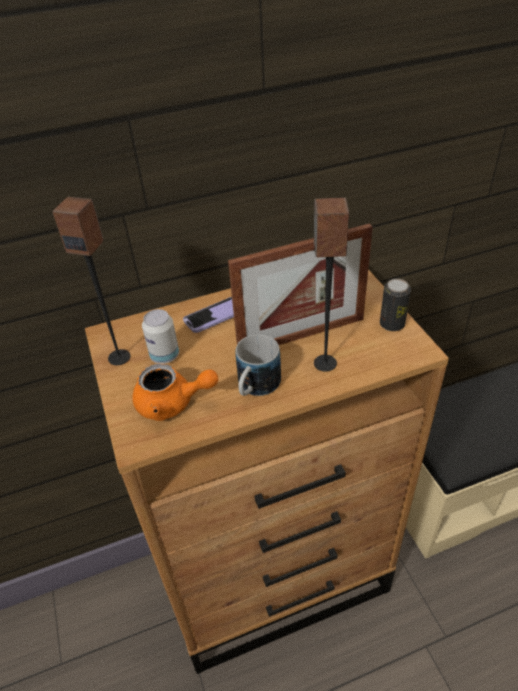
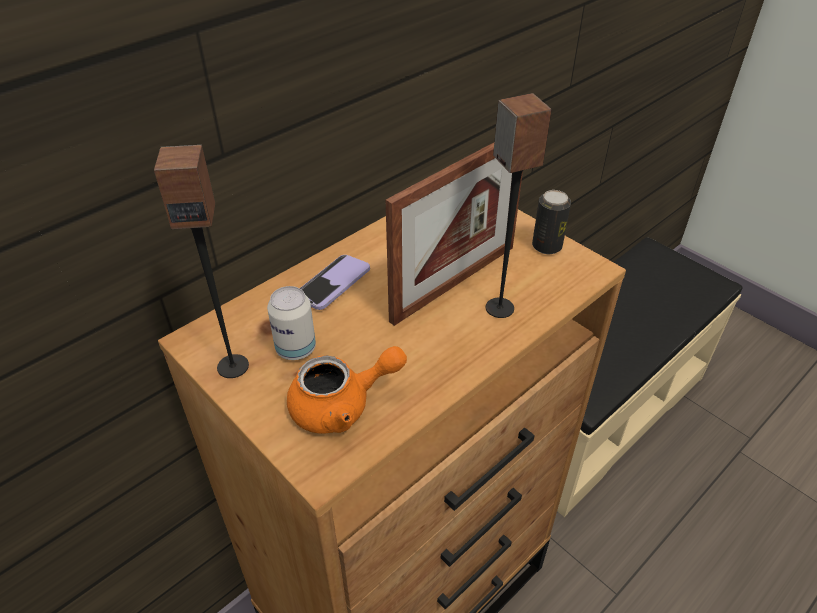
camera: 25 degrees left, 0 degrees up
(255, 388) = (435, 358): mug -> none

